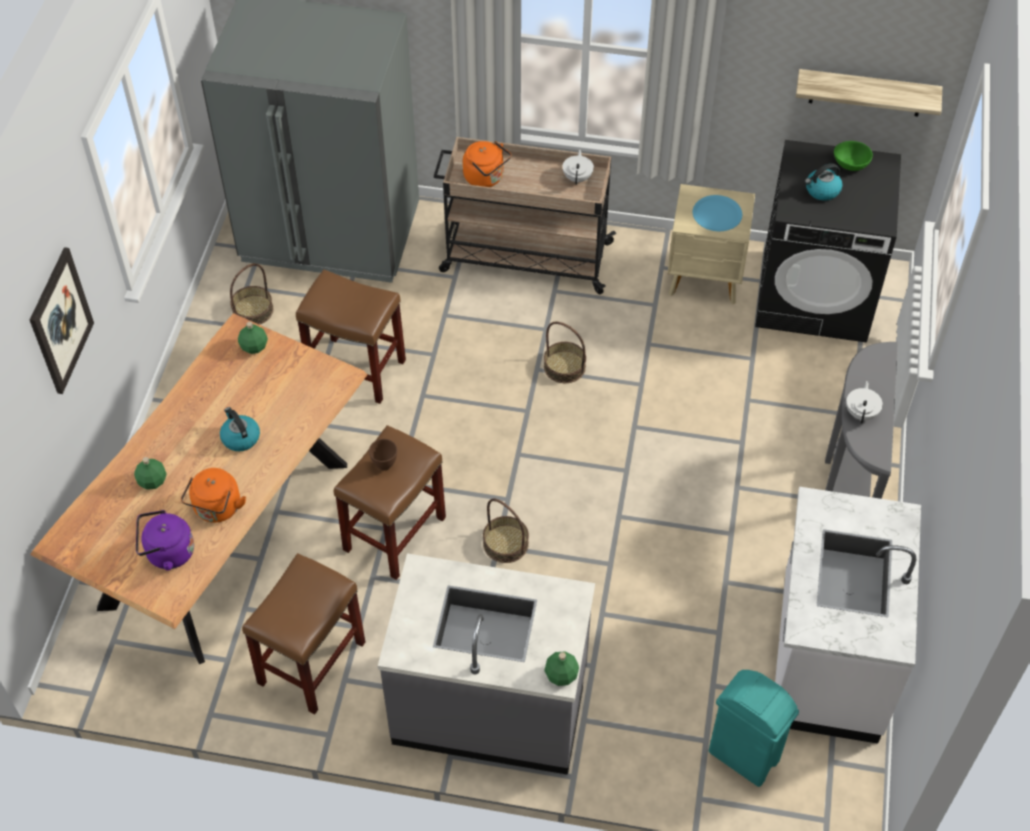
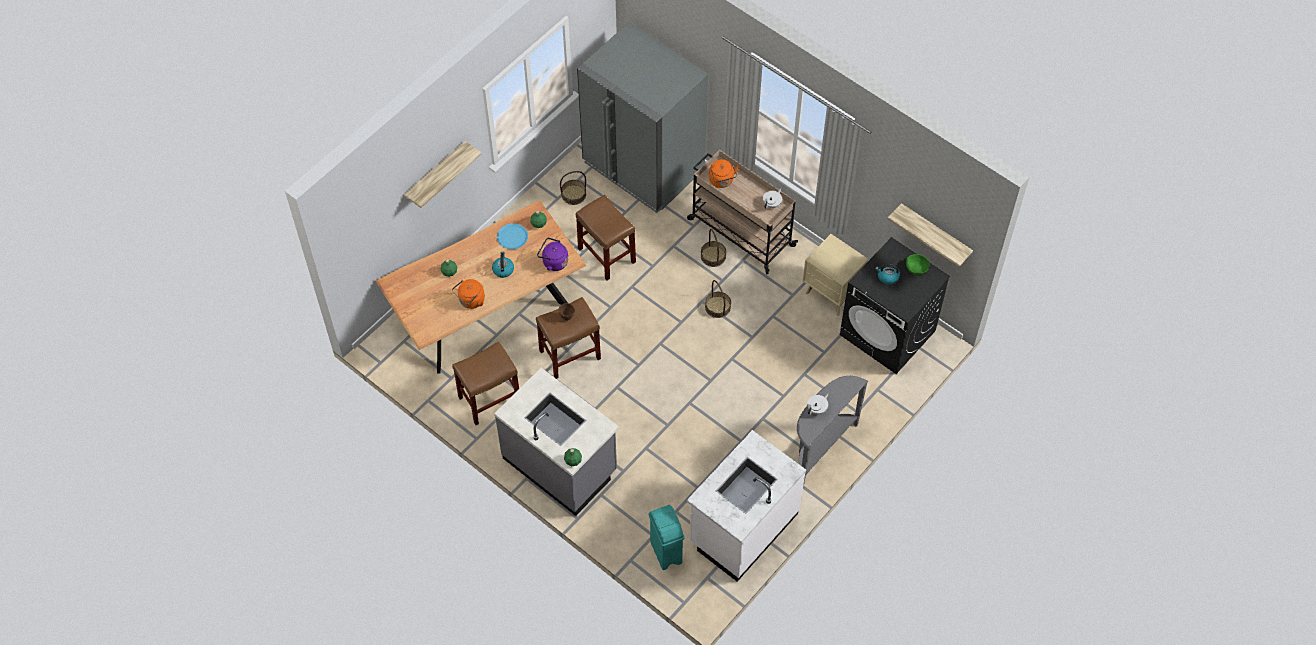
camera: 30 degrees right, 5 degrees up
(60, 321) = (436, 174): picture -> shelf
(167, 553) = (435, 312): purple kettle -> purple kettle (553, 262)
(505, 543) = (621, 388): basket -> basket (713, 256)
(717, 214) = (837, 261): blue plate -> blue plate (512, 237)

